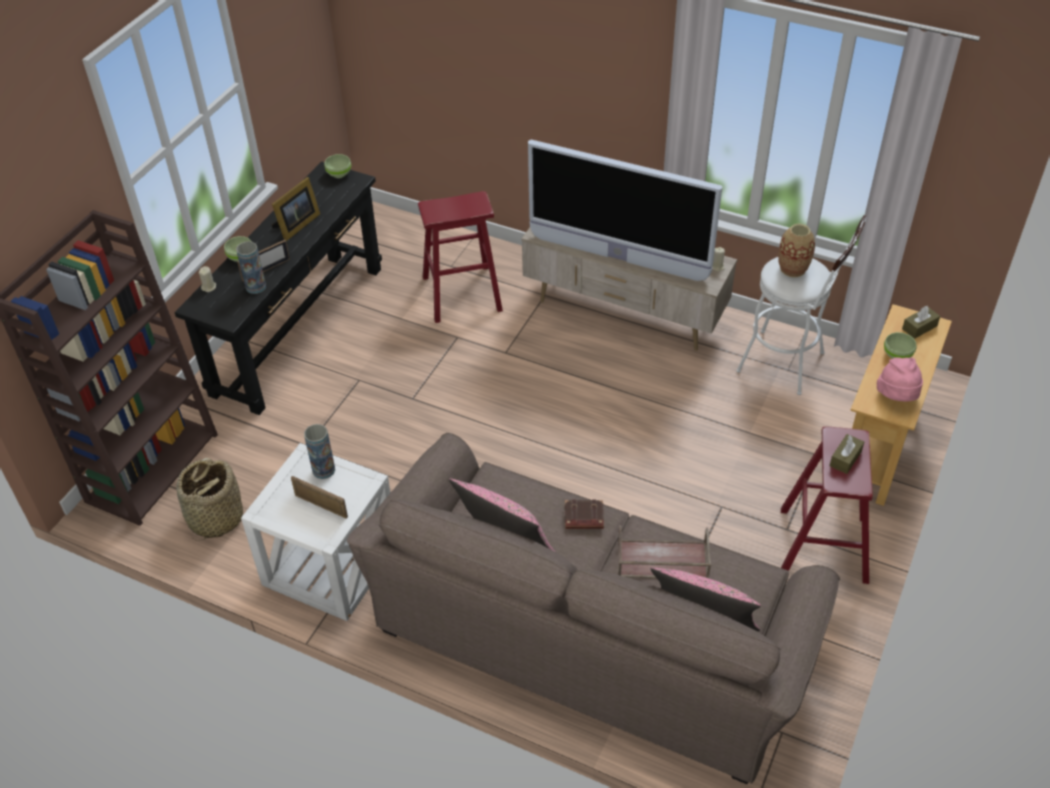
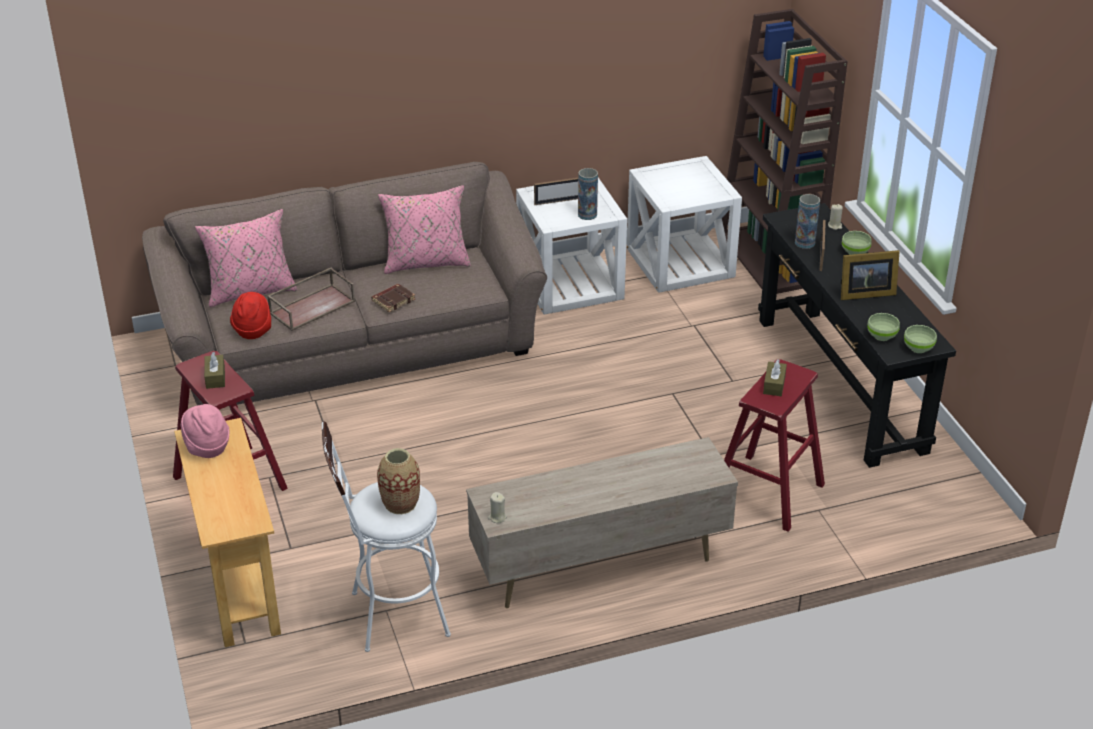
camera: 135 degrees right, 10 degrees down
(215, 518) = (680, 262): basket -> white side table
(296, 226) = (864, 293): picture frame -> picture frame turned 90 degrees counterclockwise
(618, 258) = (598, 470): television -> none
(738, 571) = (253, 329): none -> red hat
(897, 355) = (232, 482): green bowl -> green bowl (881, 336)
(919, 327) = (229, 520): brown tissue box -> brown tissue box (774, 385)

